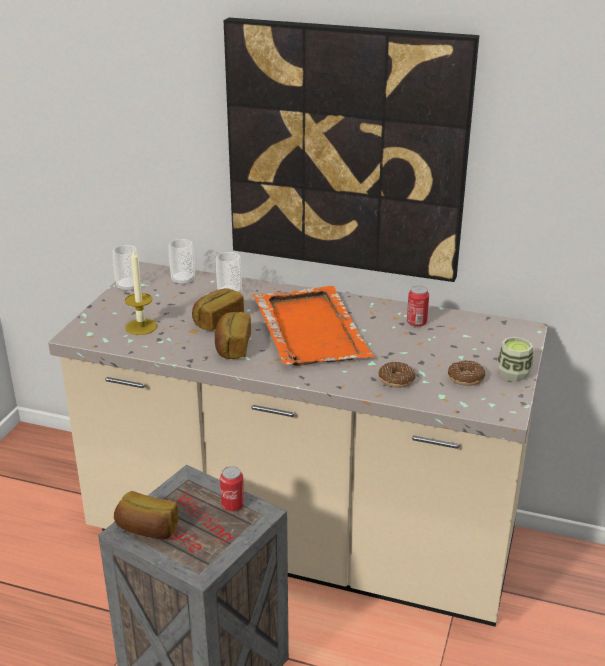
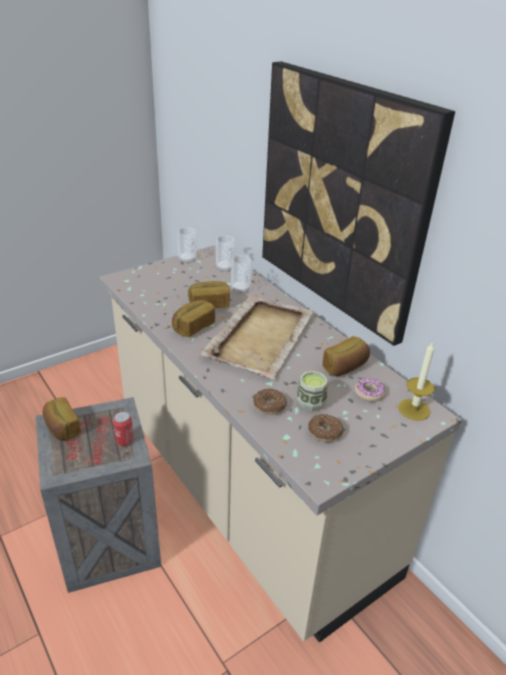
camera: 35 degrees right, 5 degrees up
(141, 327) = (159, 288): candle -> candle (414, 409)
(310, 329) = (261, 337): orange tray -> beige tray
(416, 322) = (345, 367): can -> bread
(460, 334) = (369, 393): none -> donut
(513, 374) = (370, 449): cup -> cup (310, 403)

